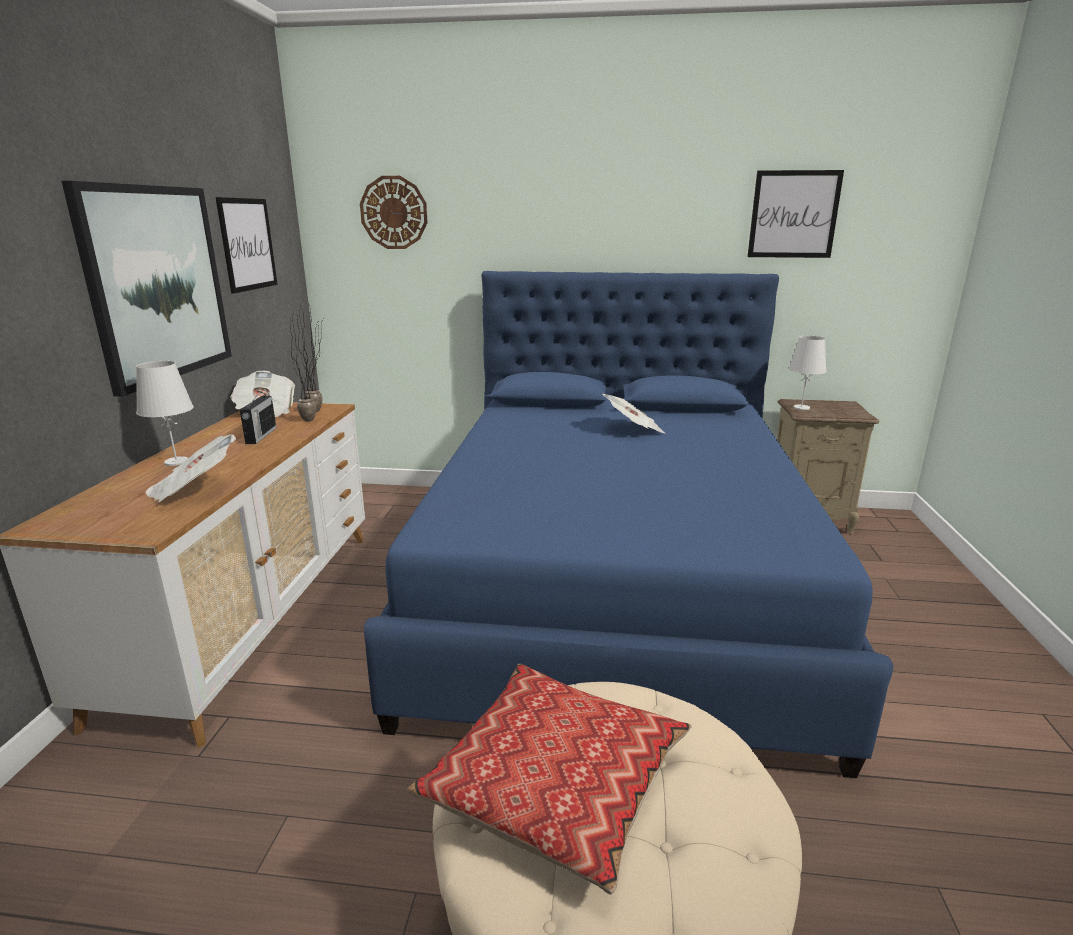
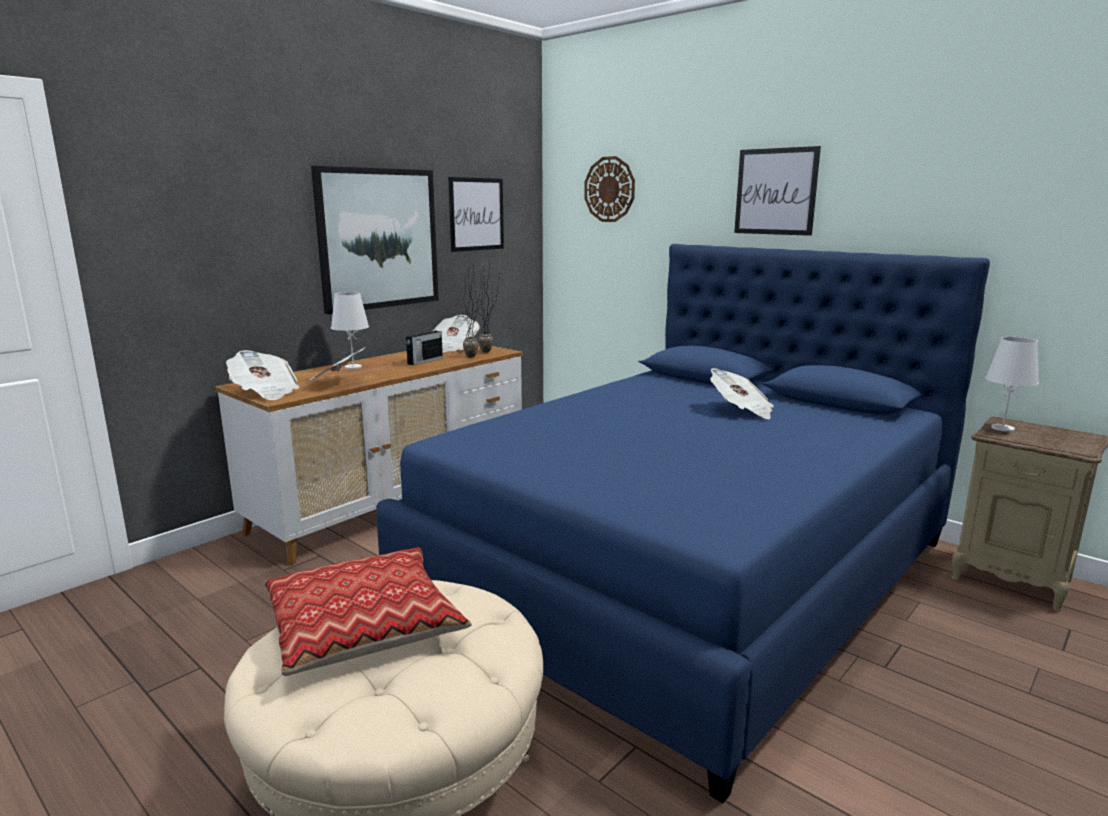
camera: 35 degrees right, 5 degrees down
(108, 528) = (265, 392): none -> newspaper
(793, 214) = (1021, 186): picture -> picture (775, 191)

